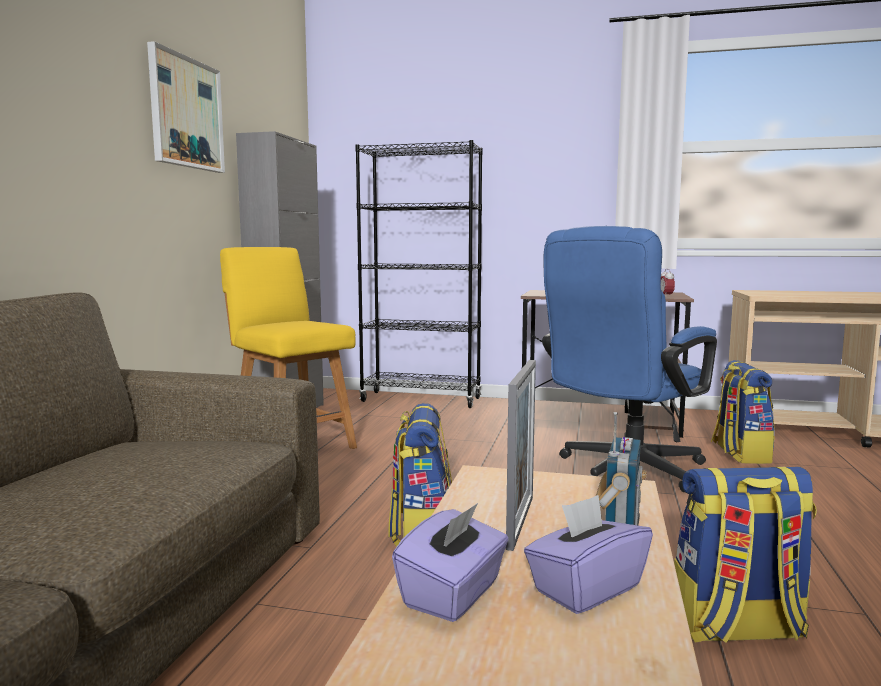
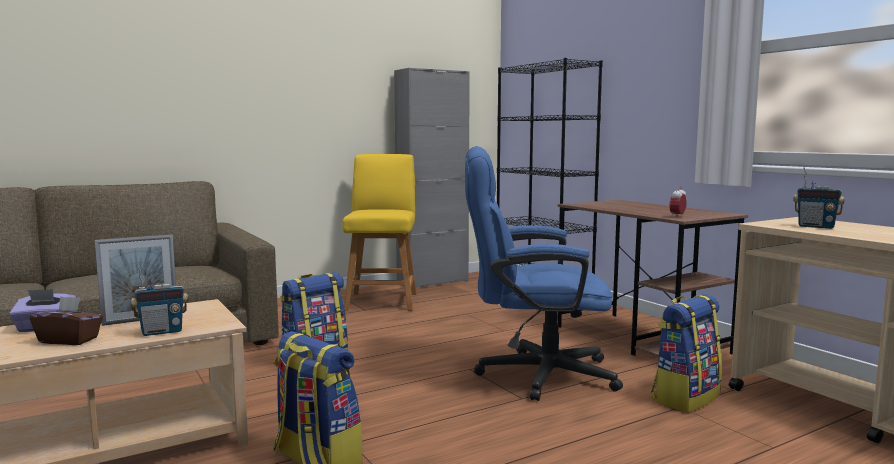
camera: 45 degrees right, 0 degrees up
(186, 113) = (342, 63): picture -> none
(586, 588) = (69, 340): purple tissue box -> brown tissue box
(793, 294) = (816, 227): none -> radio

